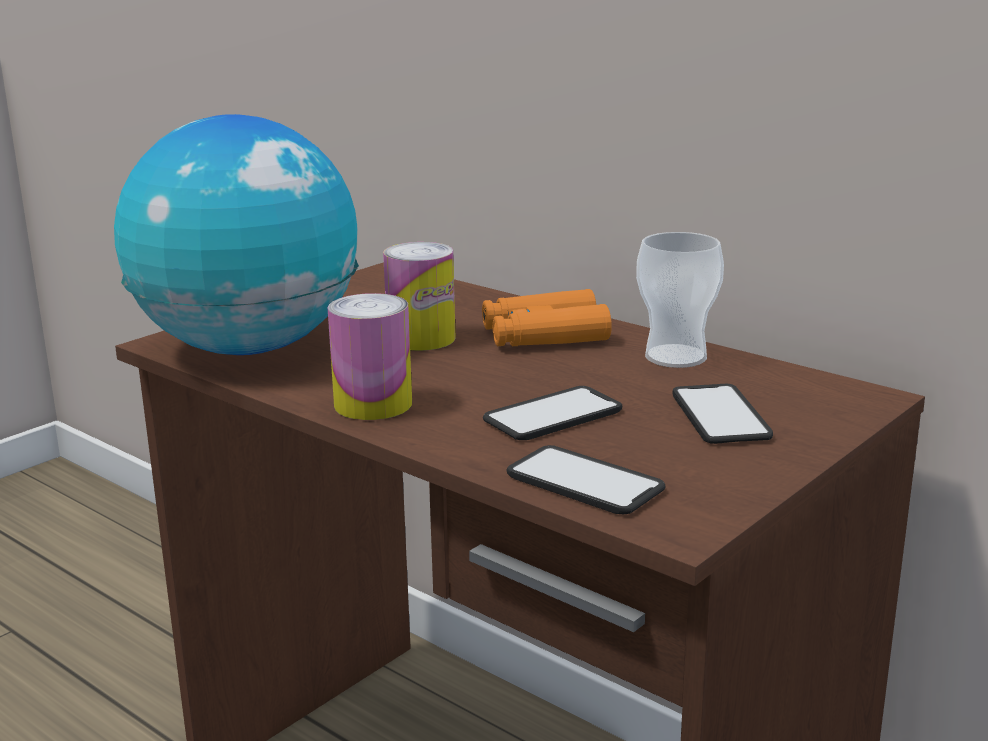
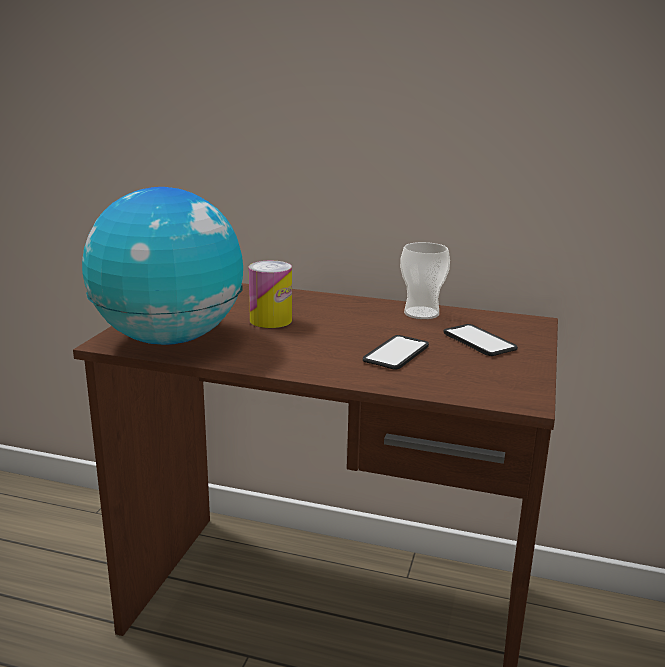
camera: 25 degrees left, 0 degrees up
(373, 404) = (289, 362): can -> none
(544, 335) = (338, 310): orange binoculars -> none
(584, 482) = (454, 386): phone -> none

